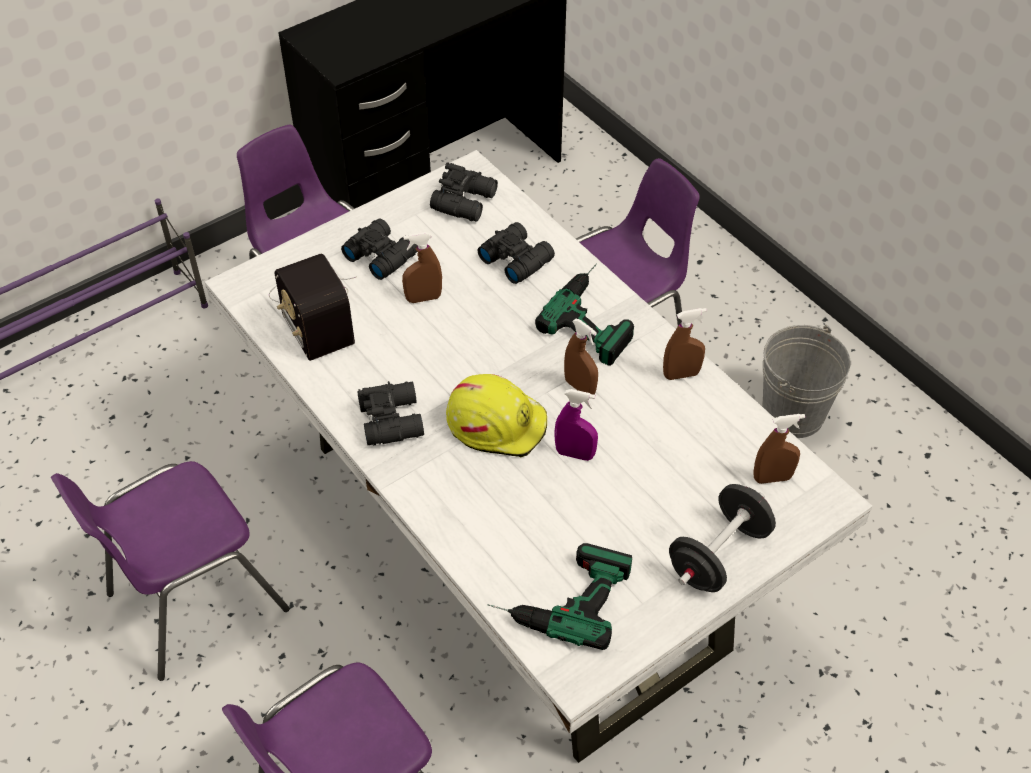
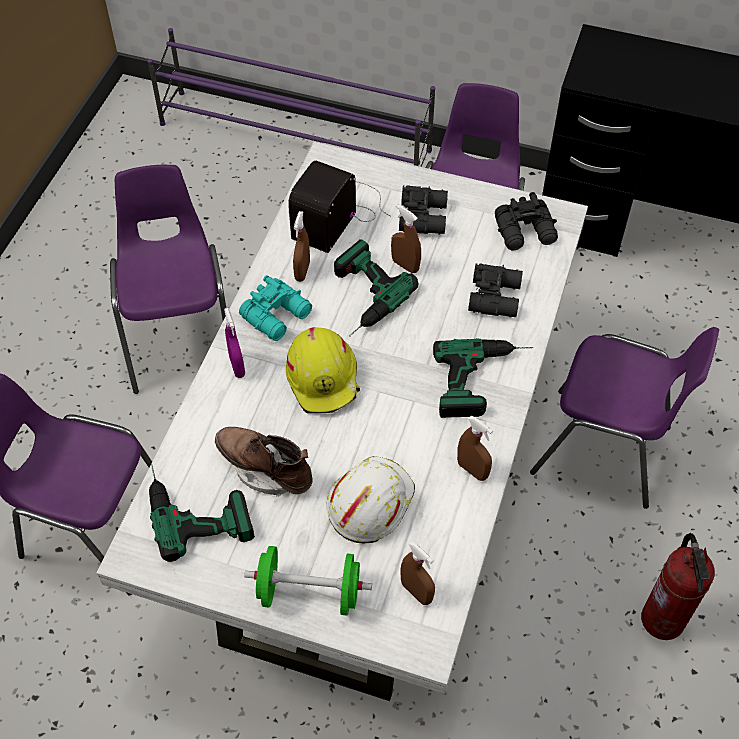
camera: 55 degrees right, 5 degrees up
(192, 602) = (181, 338): purple chair -> purple chair turned 60 degrees clockwise
(392, 419) = (278, 315): black binoculars -> turquoise binoculars
(428, 349) = (359, 297): none -> power drill
(561, 520) = (265, 469): none -> brown boot
(575, 454) = (334, 443): purple spray bottle -> purple spray bottle (237, 366)
(580, 387) = (401, 410): brown spray bottle -> brown spray bottle (302, 271)
(658, 462) = (369, 502): none -> white hard hat
(718, 555) = (309, 592): black dumbbell -> green dumbbell
(793, 413) = (663, 620): grey bucket -> fire extinguisher

